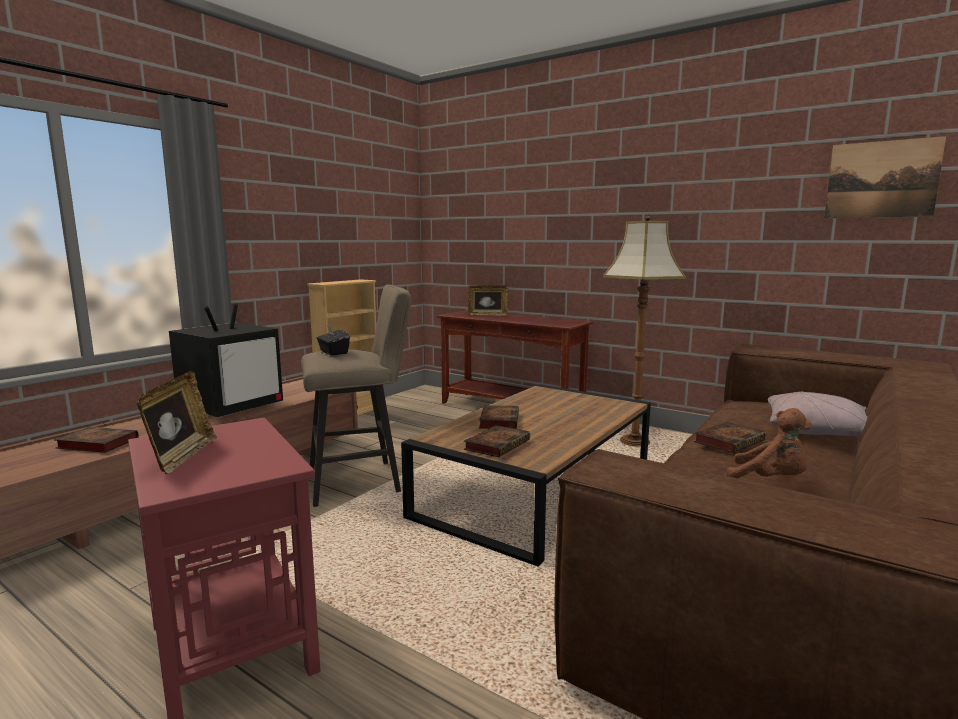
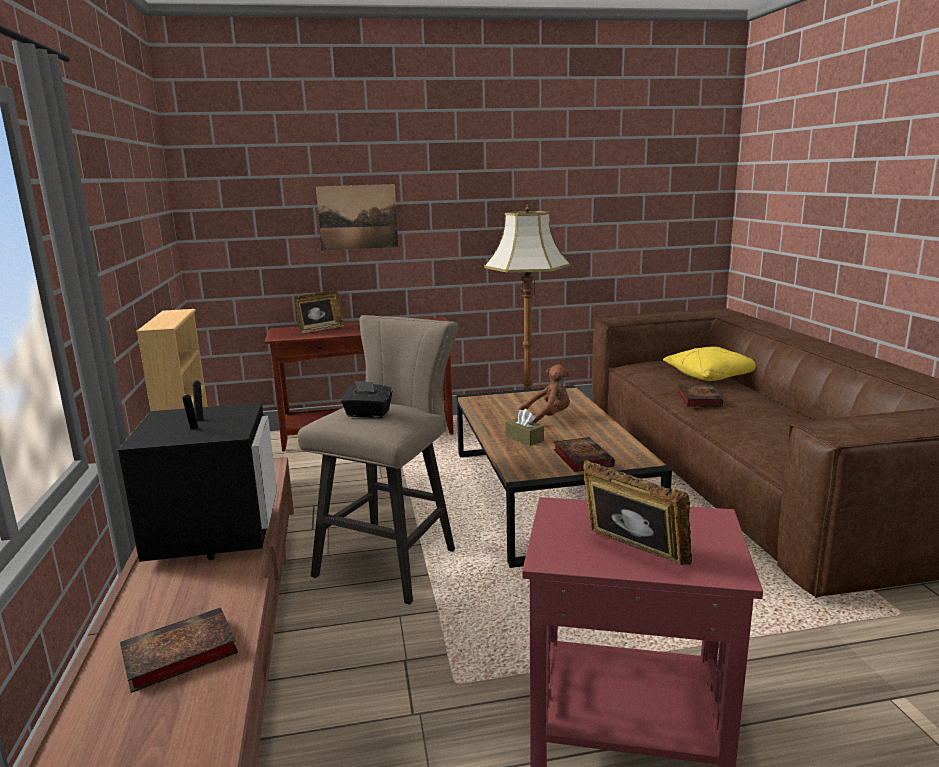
camera: 45 degrees left, 5 degrees up
(498, 420) = (524, 438): book -> brown tissue box
(770, 480) = (772, 417): brown plush toy -> brown plush toy (548, 418)
(816, 431) = (712, 376): purple pillow -> yellow pillow
(881, 179) = (673, 171): picture -> picture (357, 217)

